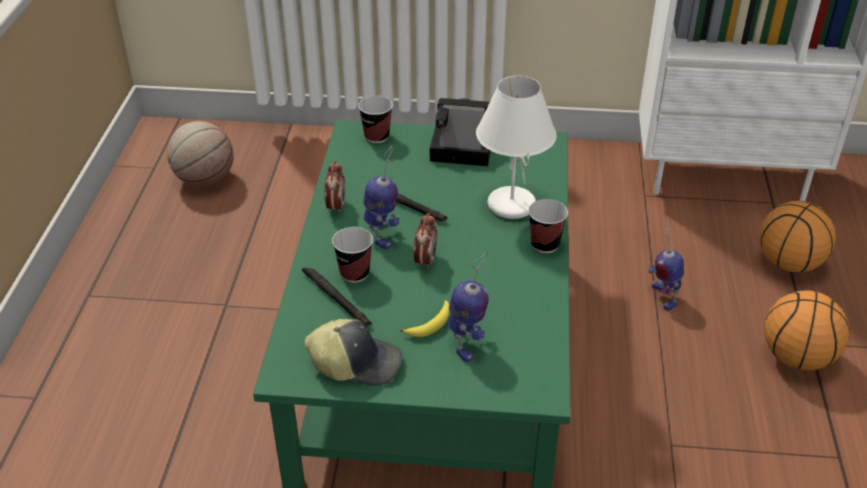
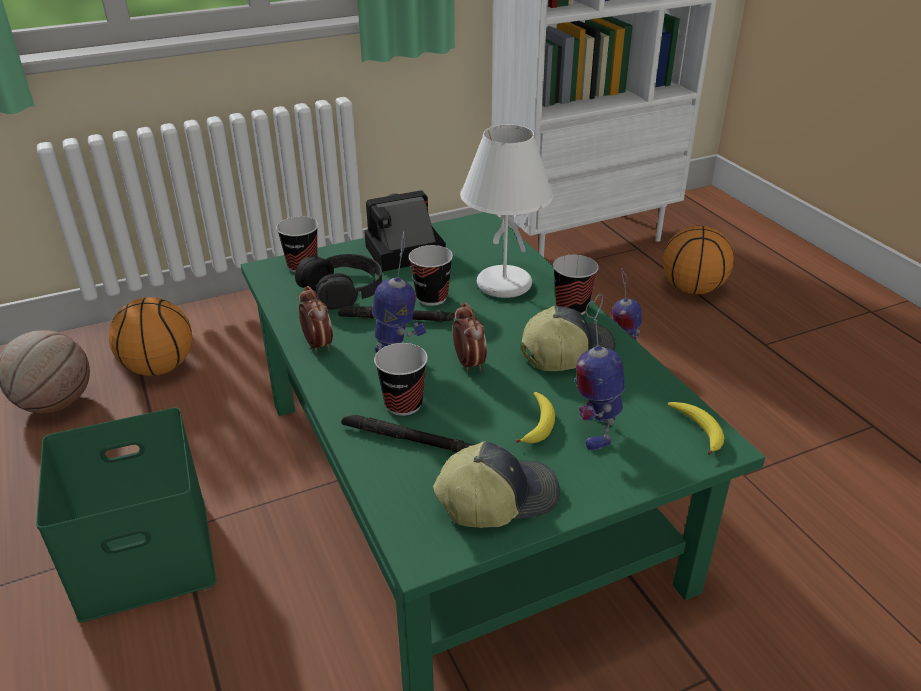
camera: 30 degrees left, 5 degrees down
(198, 312) = (148, 552): none -> green storage box
(389, 167) = (343, 290): none -> black headphones
(447, 197) = (432, 297): none -> cup
(467, 344) = (594, 428): toy robot -> toy robot turned 150 degrees counterclockwise
(504, 278) = (565, 352): none -> cap
(539, 377) = (697, 430): none -> banana
(796, 357) = (766, 359): basketball -> basketball (159, 367)

